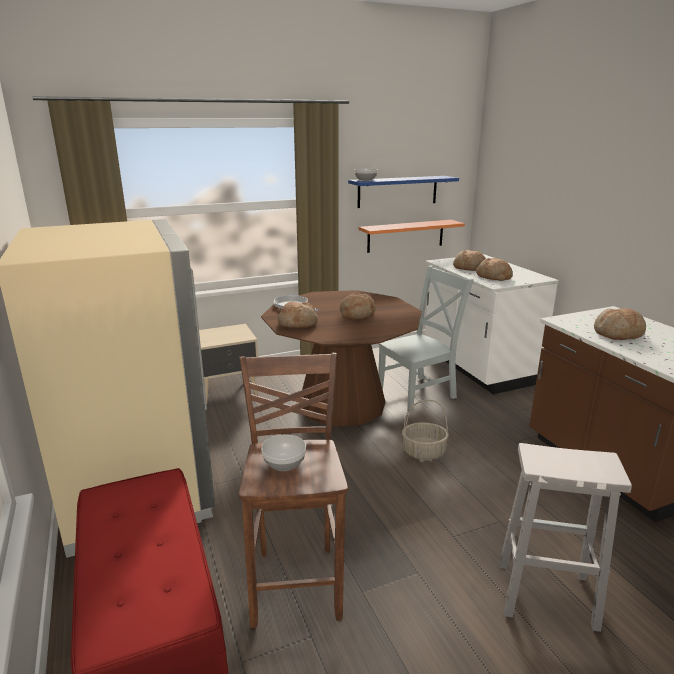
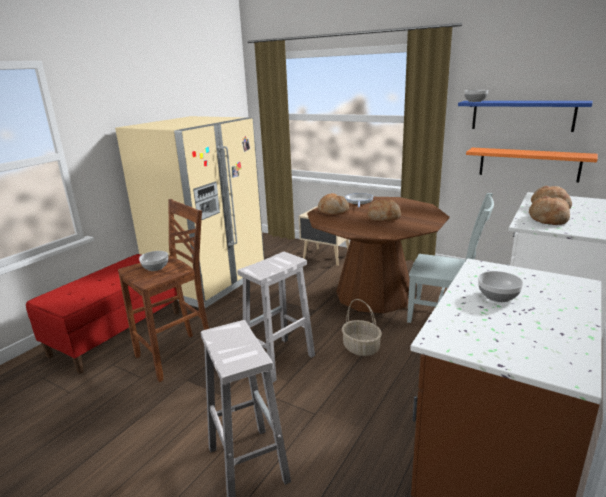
camera: 55 degrees right, 0 degrees up
(392, 506) = (278, 360): none -> white stool
(618, 334) = (497, 296): bread -> bowl

